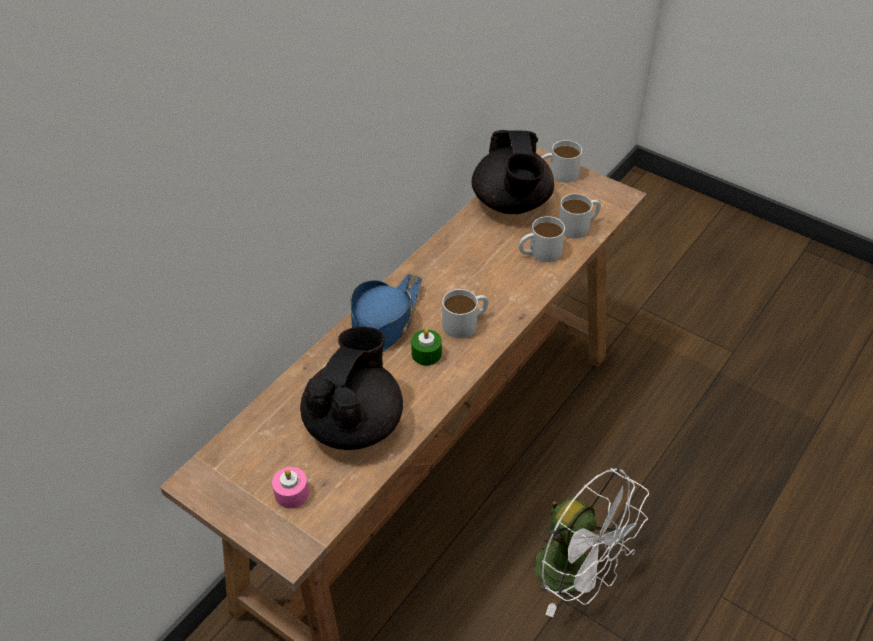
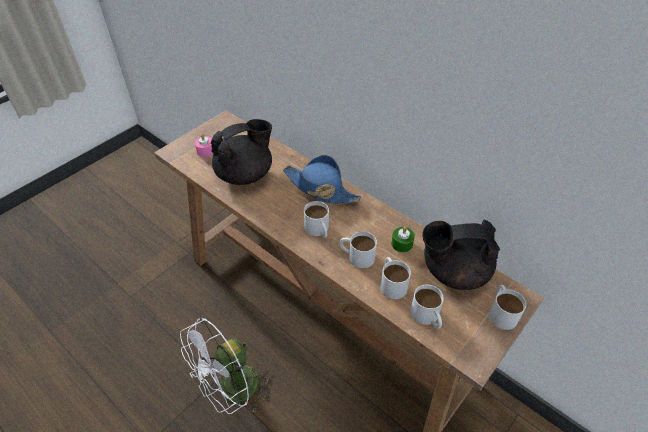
camera: 95 degrees right, 0 degrees up
(354, 423) = (245, 174): black teapot -> black teapot turned 60 degrees counterclockwise
(426, 354) = (293, 208): green candle -> green candle (402, 244)
(504, 283) = (356, 256): none -> white mug

